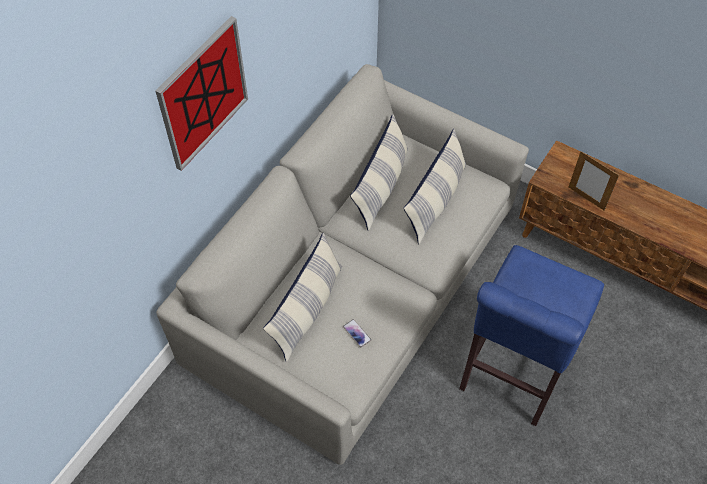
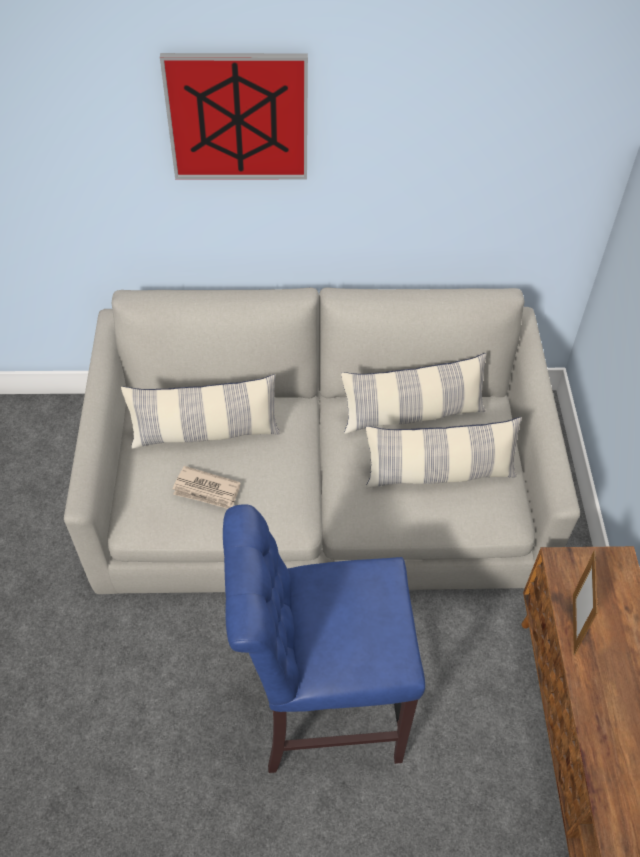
camera: 55 degrees right, 5 degrees down
(357, 333) = (207, 490): phone -> newspaper

